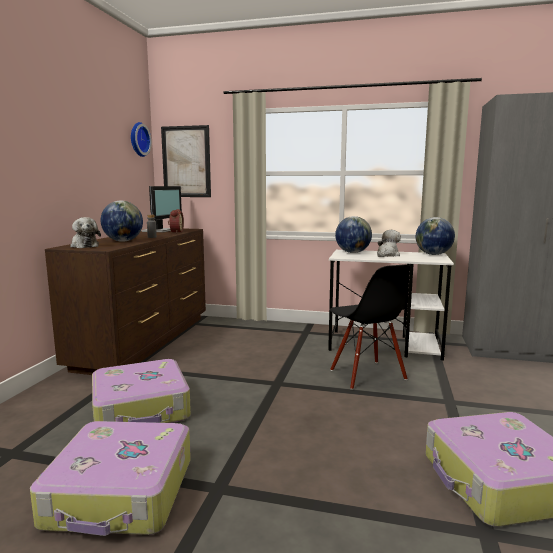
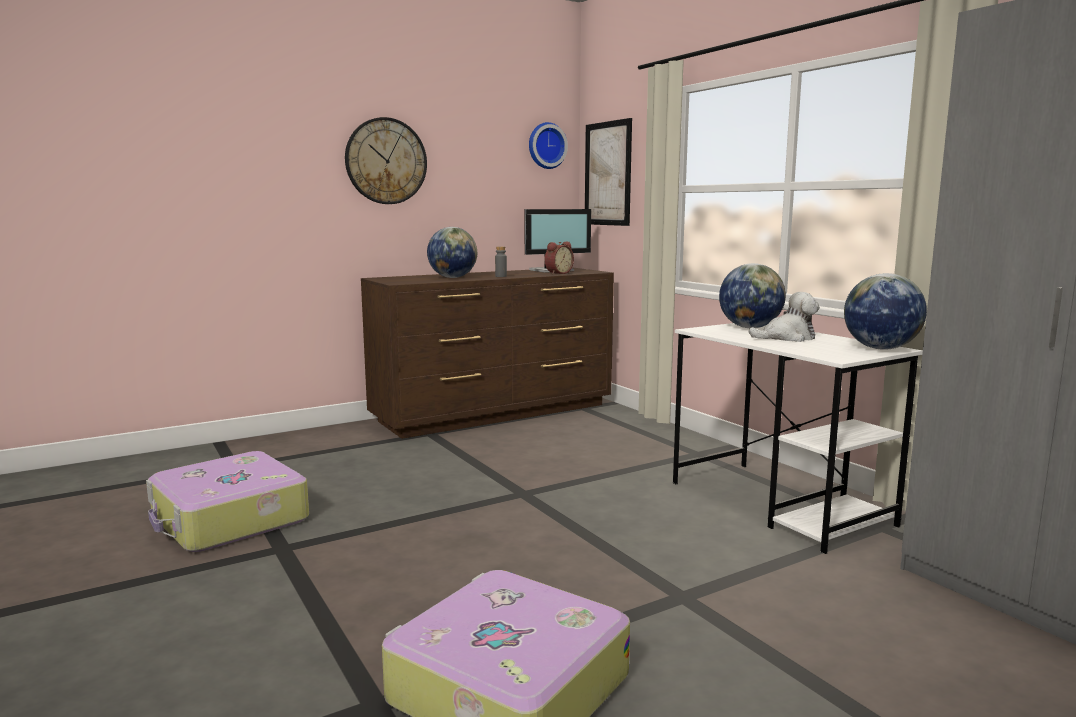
camera: 45 degrees right, 0 degrees up
(51, 144) = (386, 161): none -> wall clock
(84, 246) = (398, 278): plush toy -> none
(141, 409) = (362, 470): suitcase -> none
(367, 375) = (649, 525): black chair -> none

